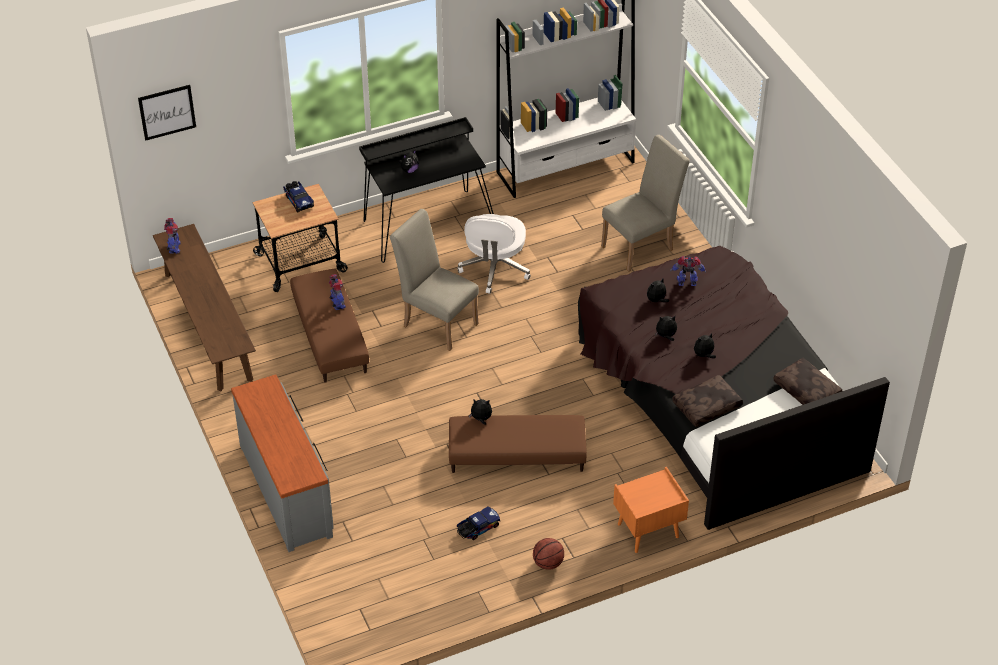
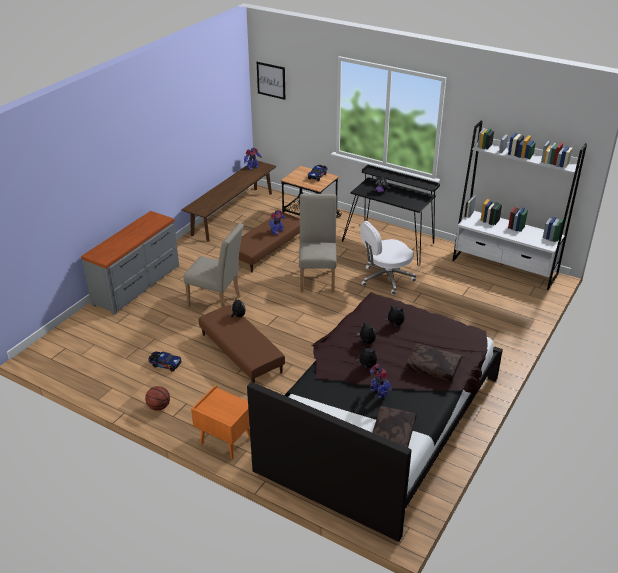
camera: 55 degrees right, 10 degrees down
(642, 246) = (480, 324): beige chair -> beige chair (217, 302)
(687, 283) = (428, 330): toy robot -> toy robot (378, 392)
(707, 407) = (320, 390): brown pillow -> brown pillow (432, 367)

